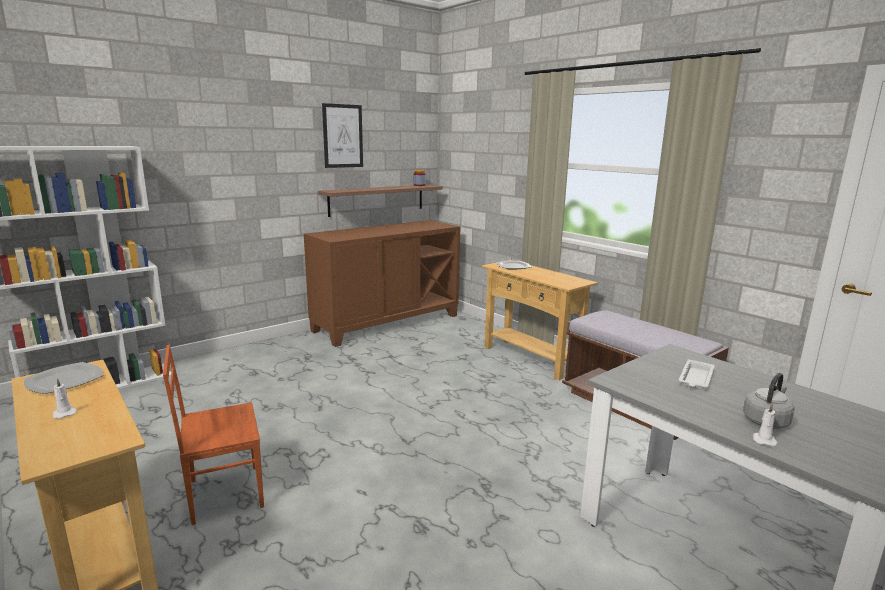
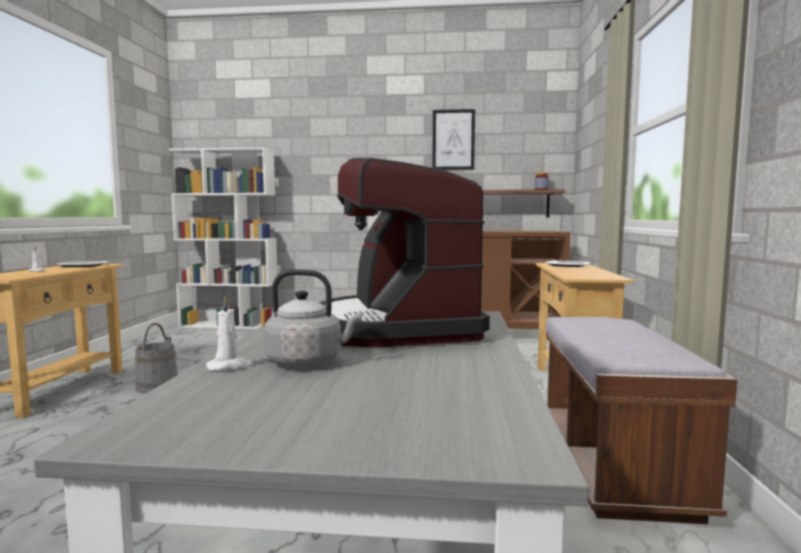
camera: 45 degrees right, 10 degrees down
(224, 493) = (157, 386): brown chair -> grey bucket
(695, 378) = (396, 328): white tray -> coffee machine

